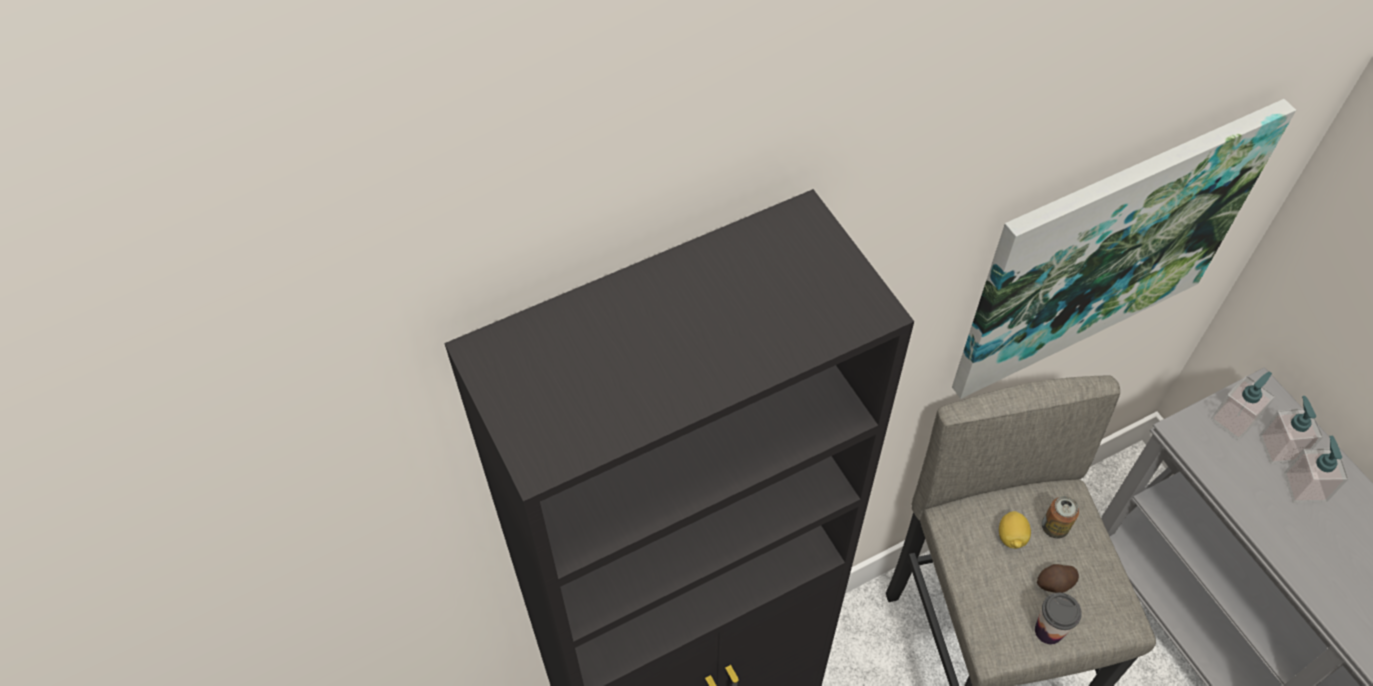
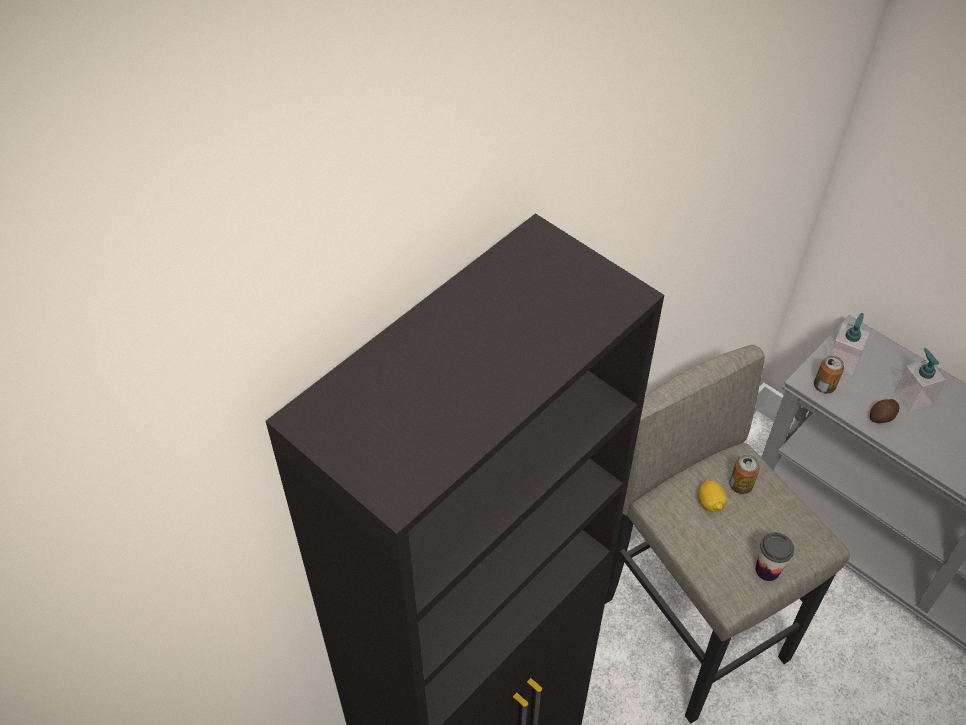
camera: 20 degrees left, 5 degrees down
(1056, 583) = (758, 530): potato -> potato (882, 416)
(1106, 249) = (726, 238): picture -> none
(1199, 443) = (824, 386): none -> can
(1280, 448) = (884, 373): soap dispenser -> none

